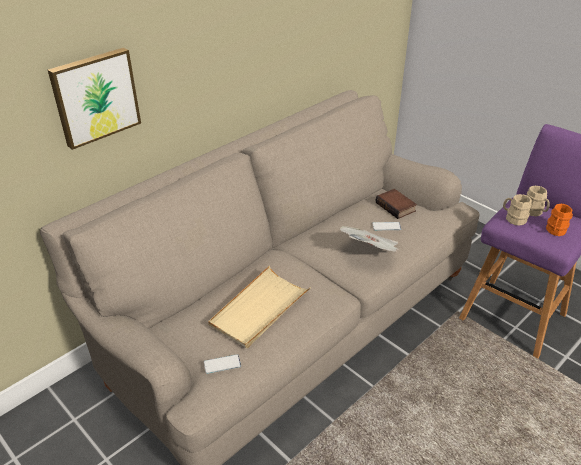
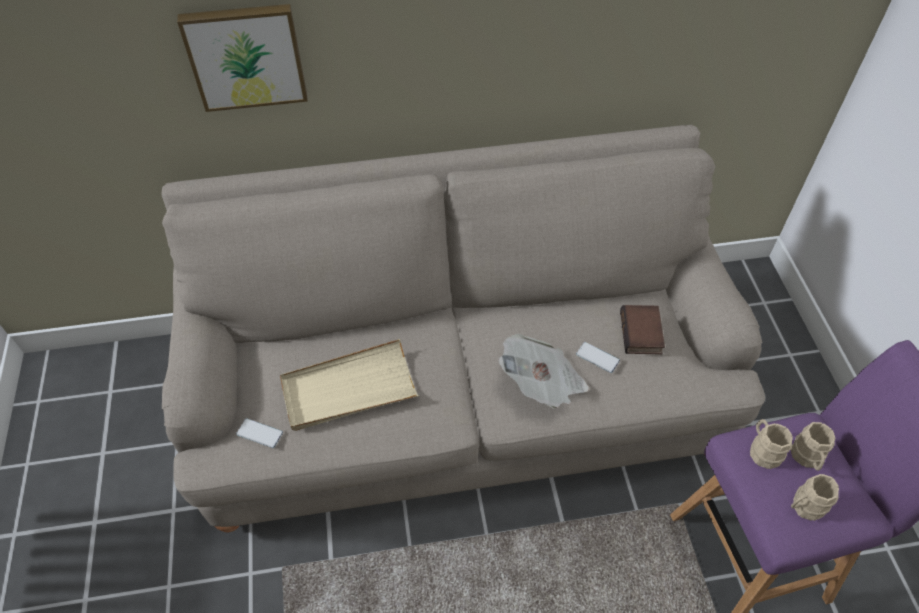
camera: 35 degrees right, 15 degrees up
(555, 231) = (804, 506): orange mug -> beige mug

